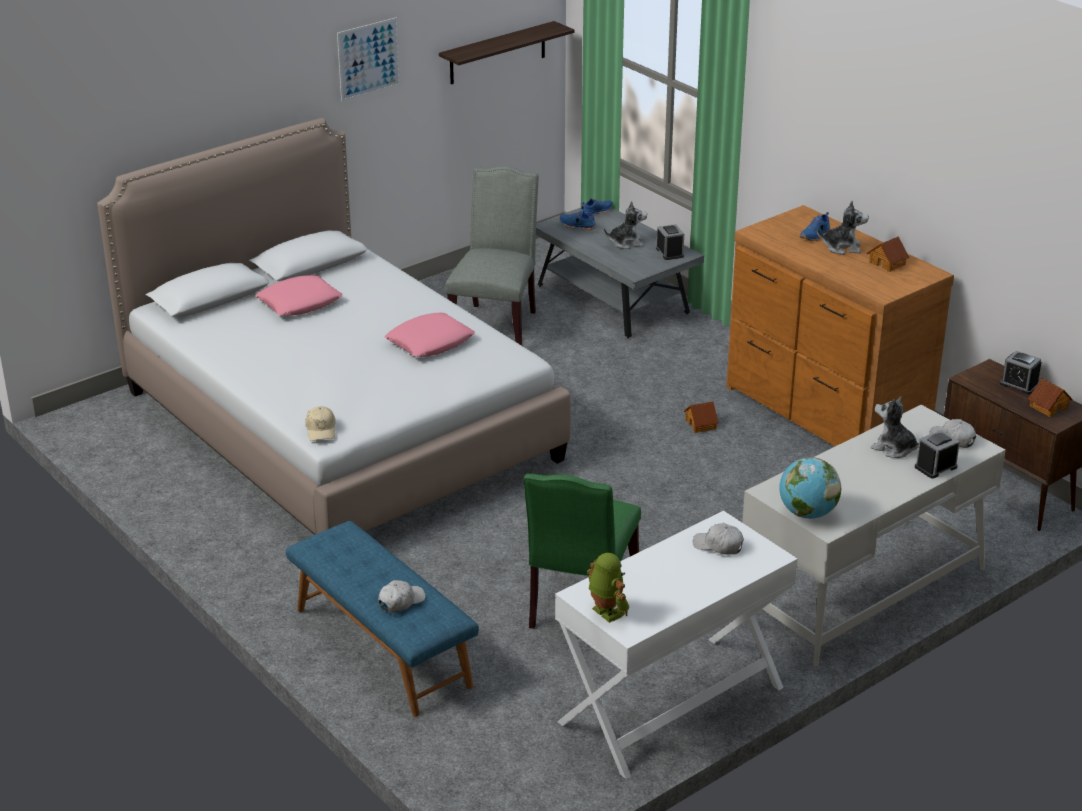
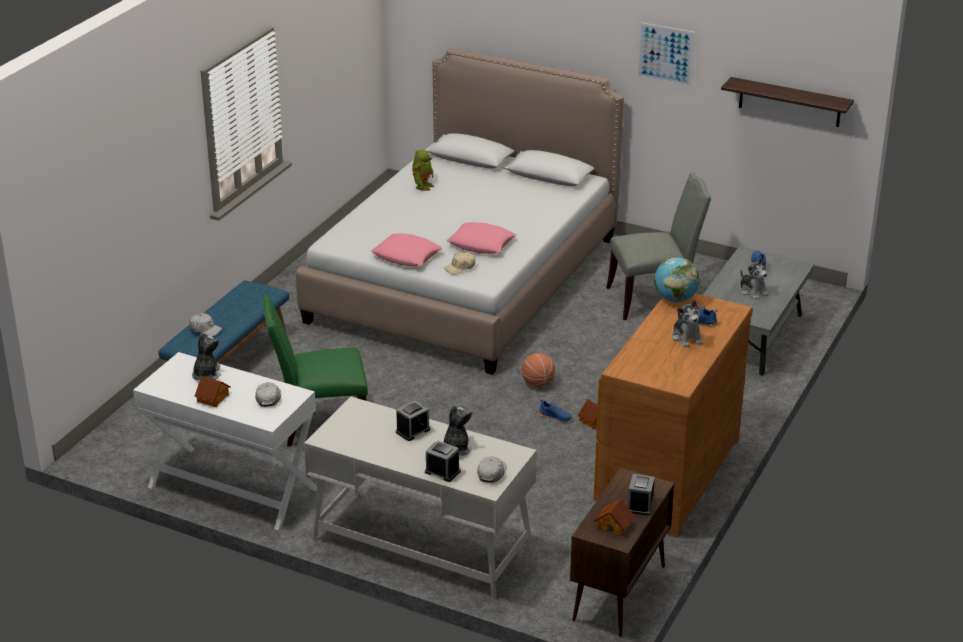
camera: 65 degrees right, 0 degrees up
(299, 302) = (493, 187): pink pillow -> pink pillow (406, 256)
(321, 429) = (336, 237): beige cap -> beige cap (460, 267)
(595, 212) = (791, 266): blue shoe -> blue shoe (555, 417)
(604, 437) = (538, 383): none -> basketball
(606, 612) = (167, 373): toy robot -> toy robot (422, 186)
(630, 581) = (206, 374): none -> plush toy
(669, 252) = (757, 313): alarm clock -> alarm clock (413, 431)
(807, 513) = (337, 427): globe -> globe (675, 299)
(887, 263) = (678, 363): toy house -> toy house (213, 398)

